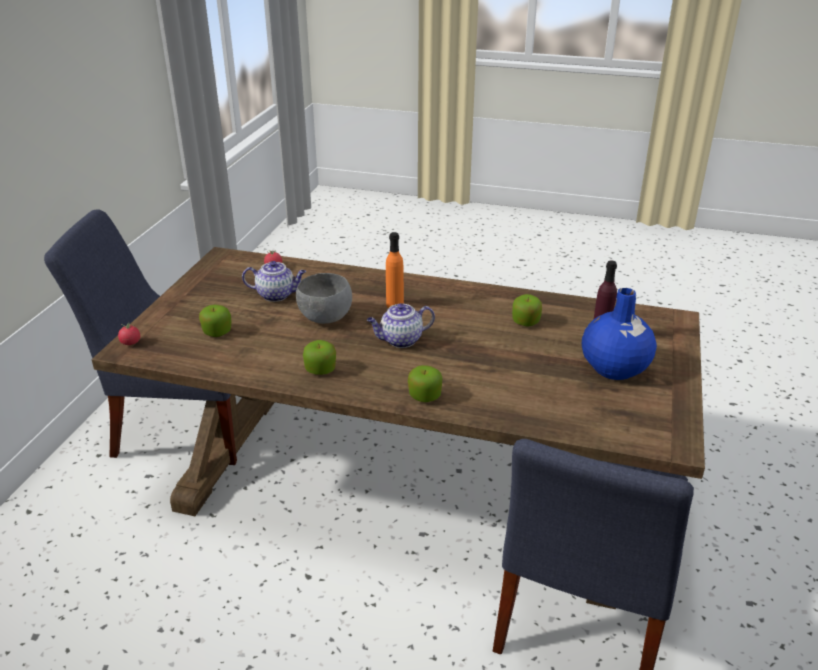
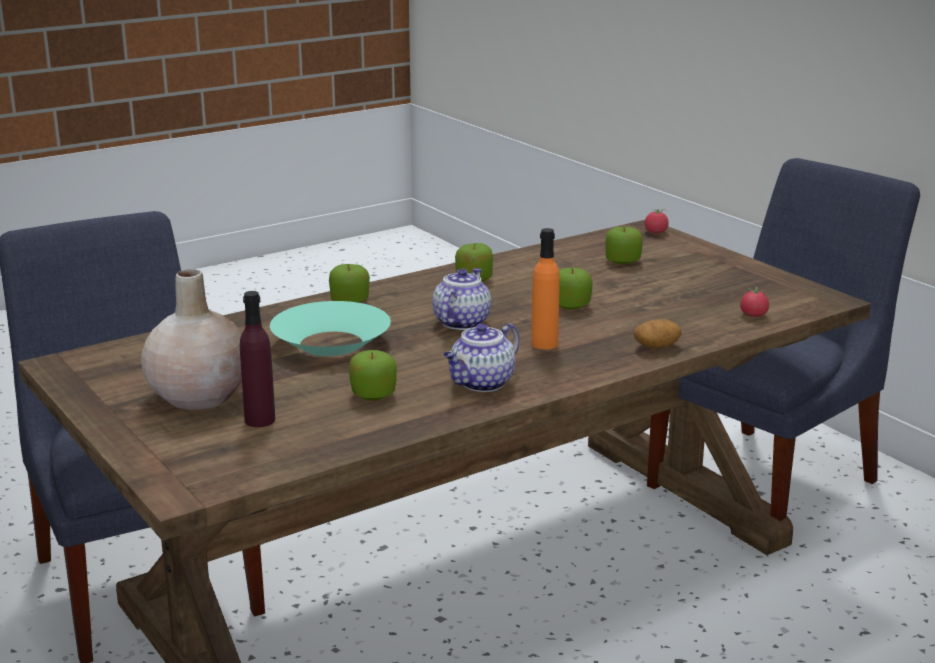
camera: 130 degrees right, 10 degrees down
(277, 295) = (669, 299): teapot -> teapot (482, 383)
(325, 319) = (571, 305): grey bowl -> apple
(354, 277) = (656, 346): none -> potato
(492, 366) = (331, 343): none -> turquoise bowl
(614, 368) = (199, 396): blue vase -> beige vase

